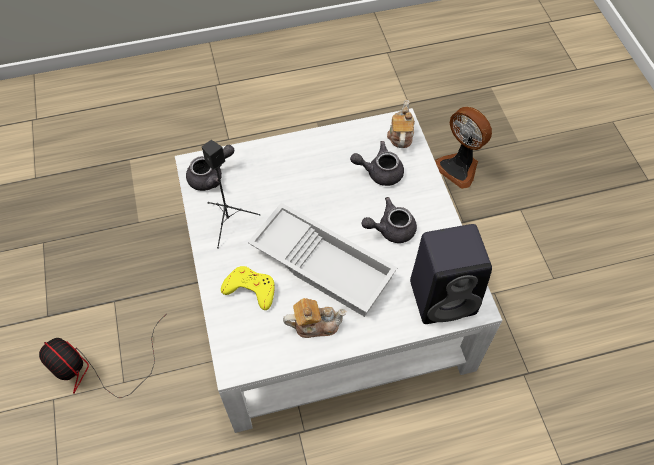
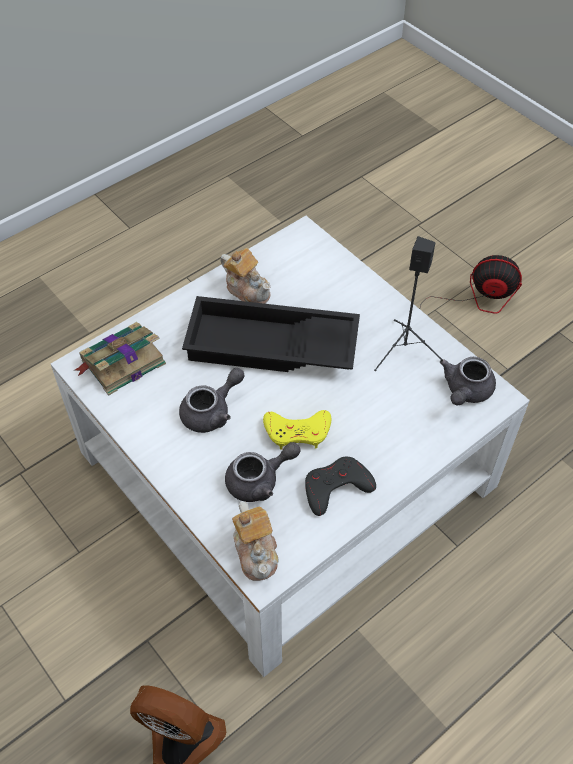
camera: 155 degrees right, 5 degrees down
(250, 289) = (332, 296): yellow game controller -> yellow game controller (297, 432)
(315, 324) = (248, 290): teapot -> teapot turned 105 degrees counterclockwise
(324, 263) = (270, 347): white tray -> black tray
(334, 150) = (336, 488): none -> black game controller
(444, 296) = (121, 362): black speaker -> book

